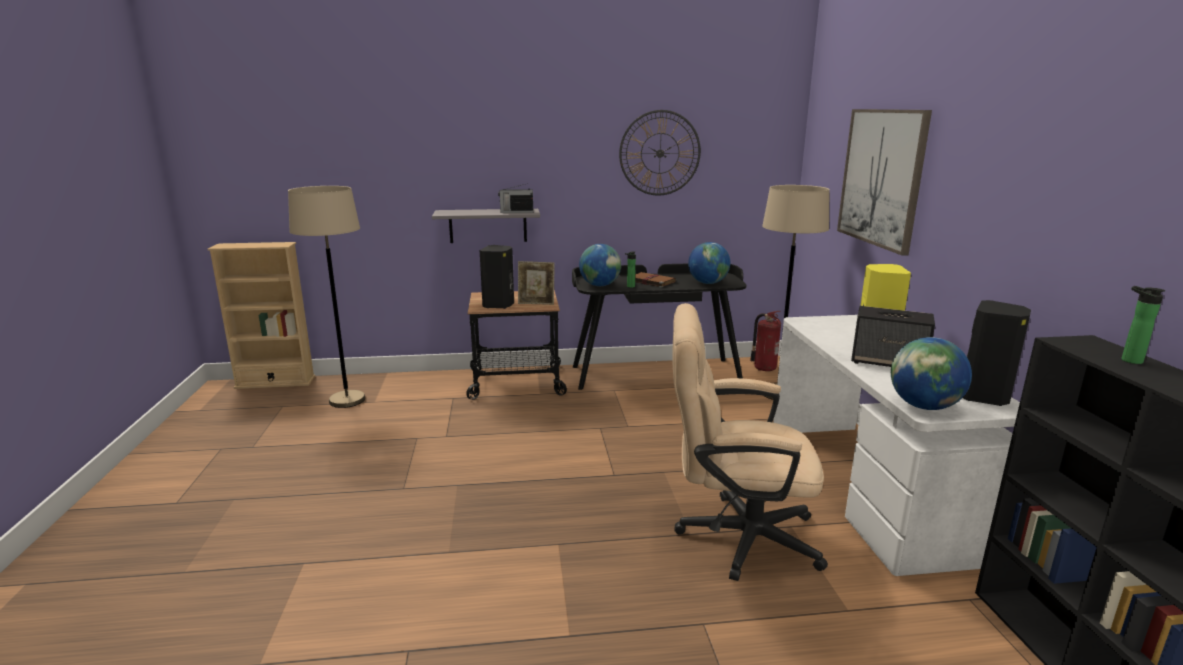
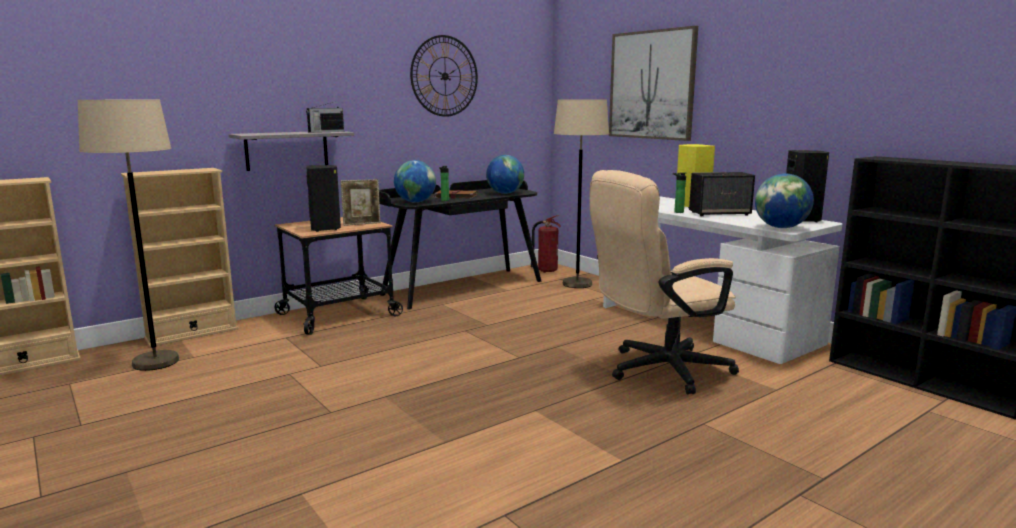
camera: 30 degrees left, 5 degrees down
(396, 377) = (192, 334): none -> beige bookcase
(1128, 360) = (917, 160): bottle -> bottle (677, 212)

